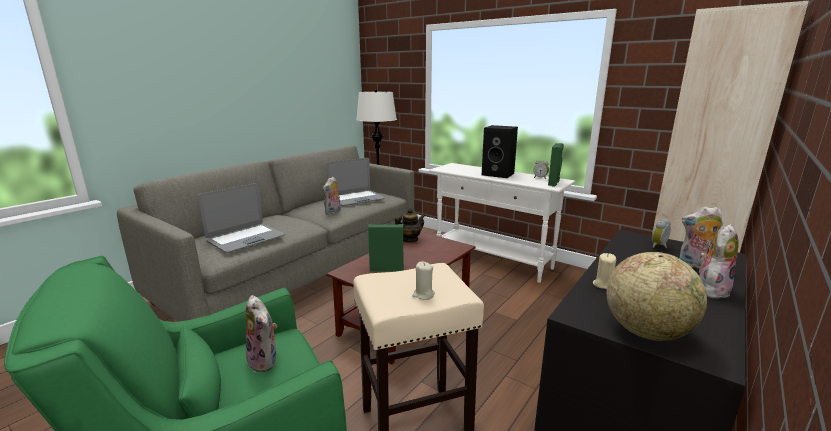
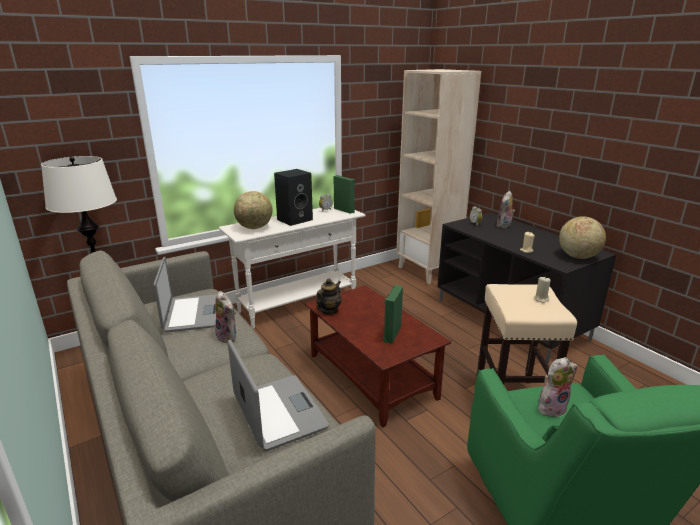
camera: 70 degrees left, 5 degrees up
(409, 240) = (328, 311): teapot -> teapot turned 45 degrees clockwise
(461, 169) = (254, 228): none -> globe
(711, 290) = (533, 232): plush toy -> none

